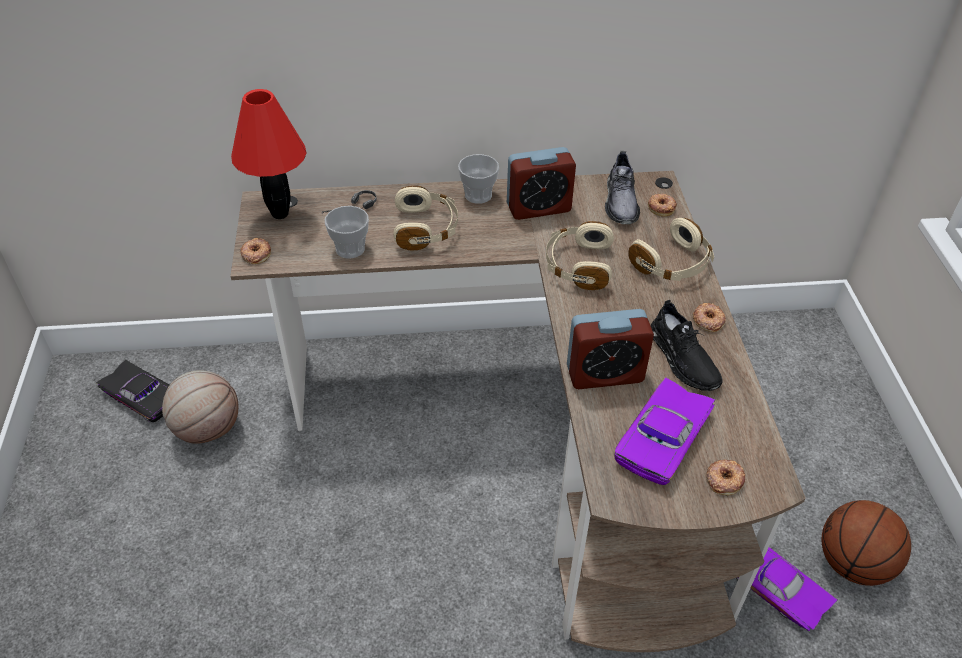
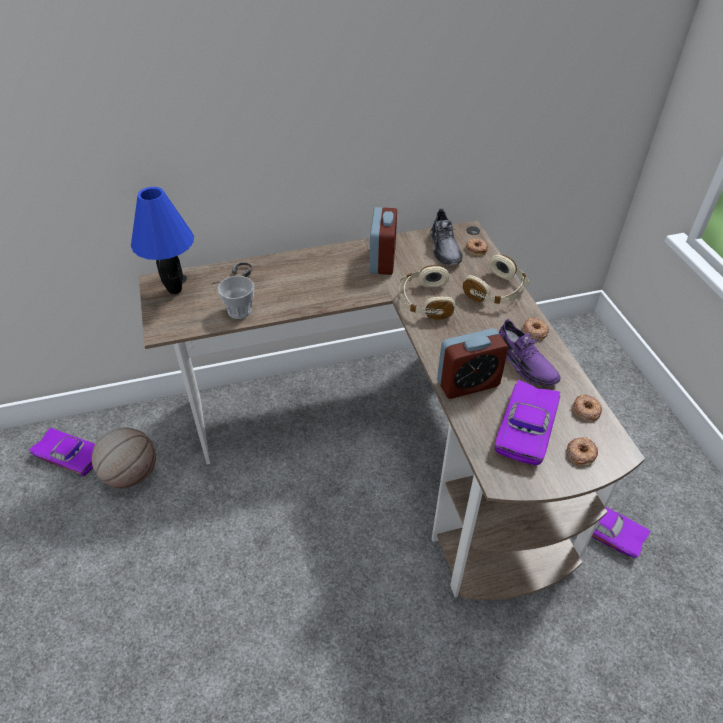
camera: 10 degrees left, 0 degrees up
(144, 395) = (71, 454): black toy car -> purple toy car
(256, 254) = (162, 325): donut -> donut (586, 410)
(281, 213) = (175, 289): red table lamp -> blue table lamp
(426, 229) = (298, 287): beige headphones -> none
(478, 195) = (332, 256): cup -> none
(538, 208) = (382, 260): alarm clock -> alarm clock turned 60 degrees counterclockwise
(683, 358) = (524, 363): black shoe -> purple shoe
(853, 564) = (653, 501): basketball -> none

